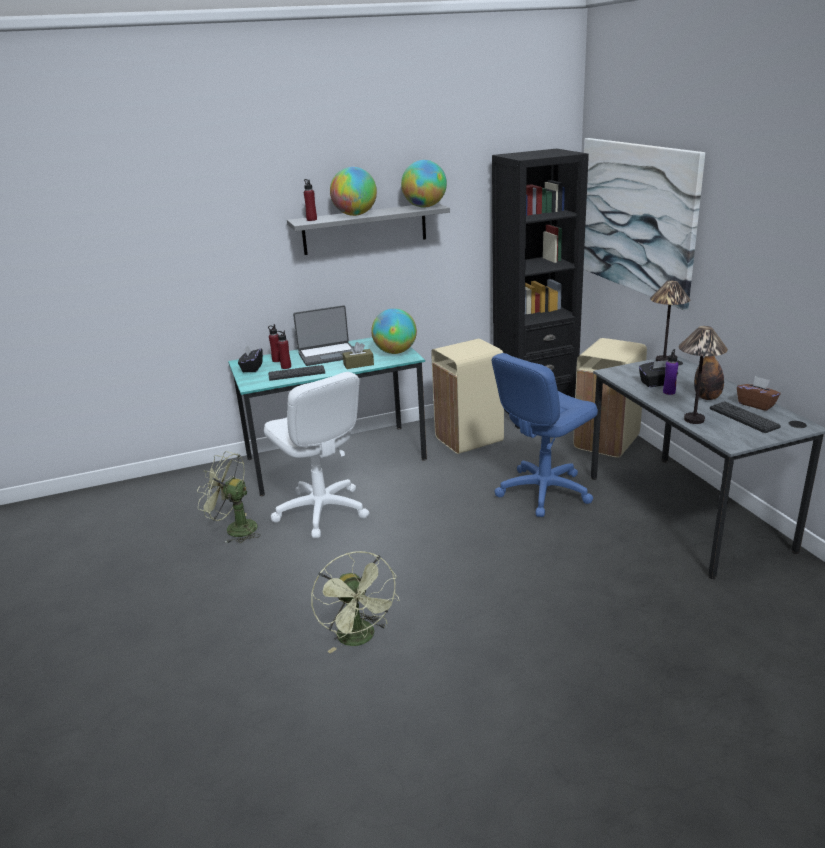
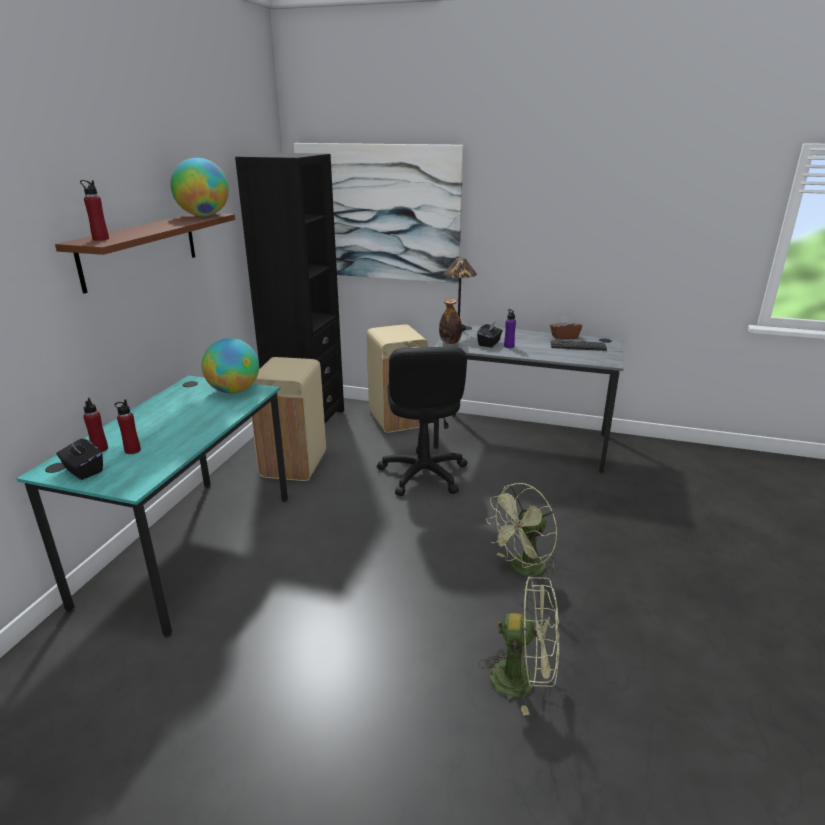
camera: 55 degrees left, 0 degrees up
(234, 529) = (203, 692): green fan -> green fan (522, 569)
(296, 373) = (166, 451): keyboard -> none
(321, 511) = (273, 604): white office chair -> none
(327, 355) = (158, 419): laptop -> none
(355, 215) = (145, 229): globe -> none
(358, 364) = (221, 415): brown tissue box -> none
(365, 229) = (140, 249): grey shelf -> brown shelf
(543, 491) = (423, 474): blue office chair -> black office chair
(694, 419) = (561, 357): table lamp -> none
(707, 397) = (534, 342): bottle -> bottle (450, 342)

